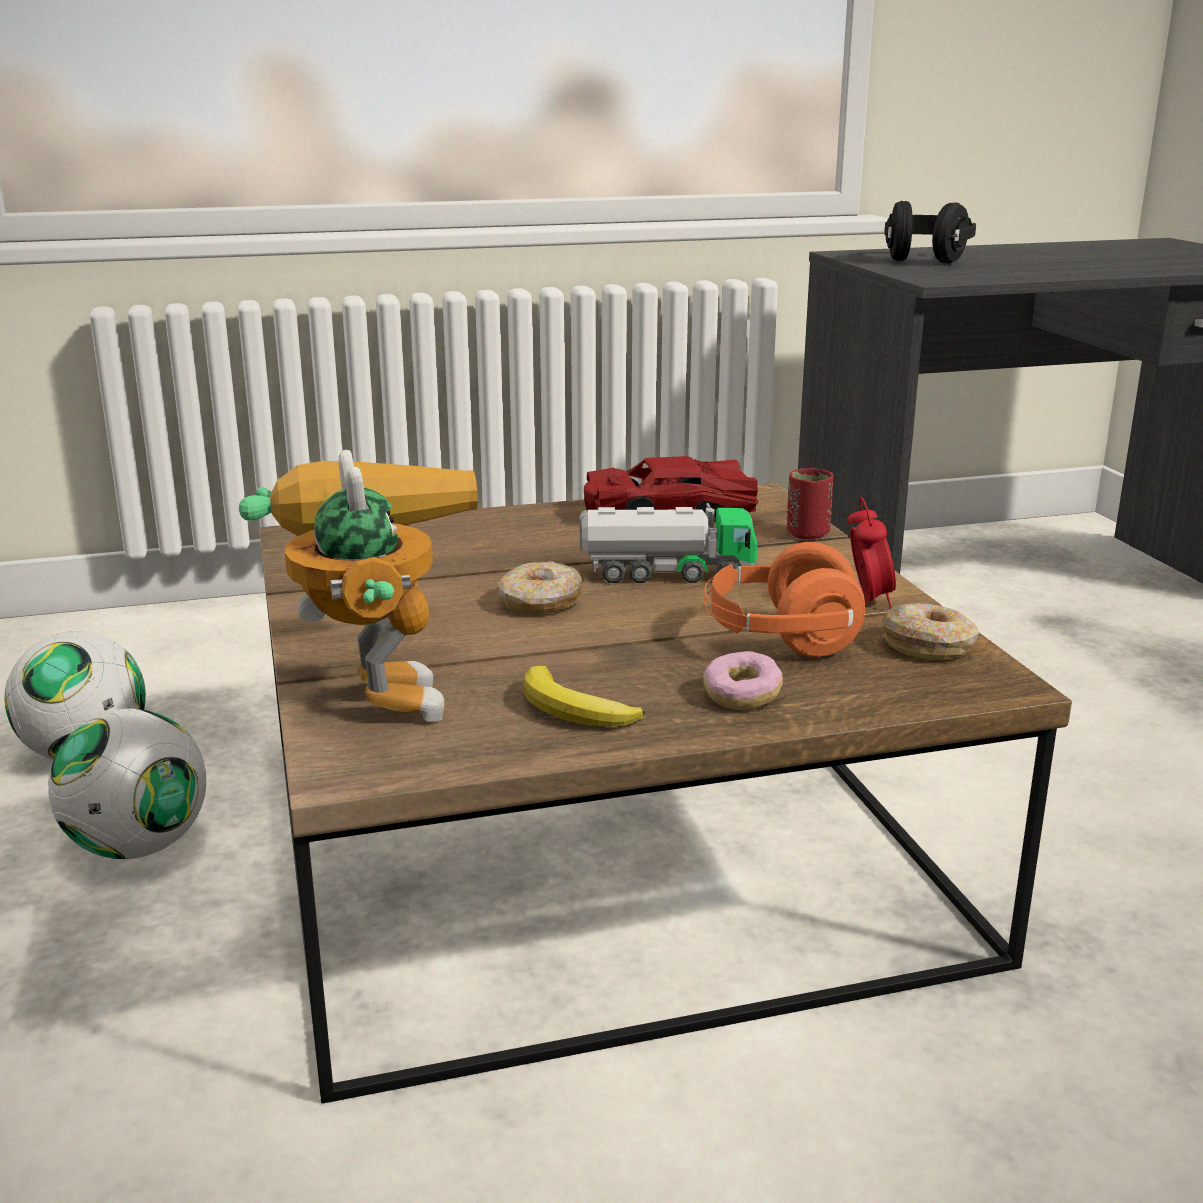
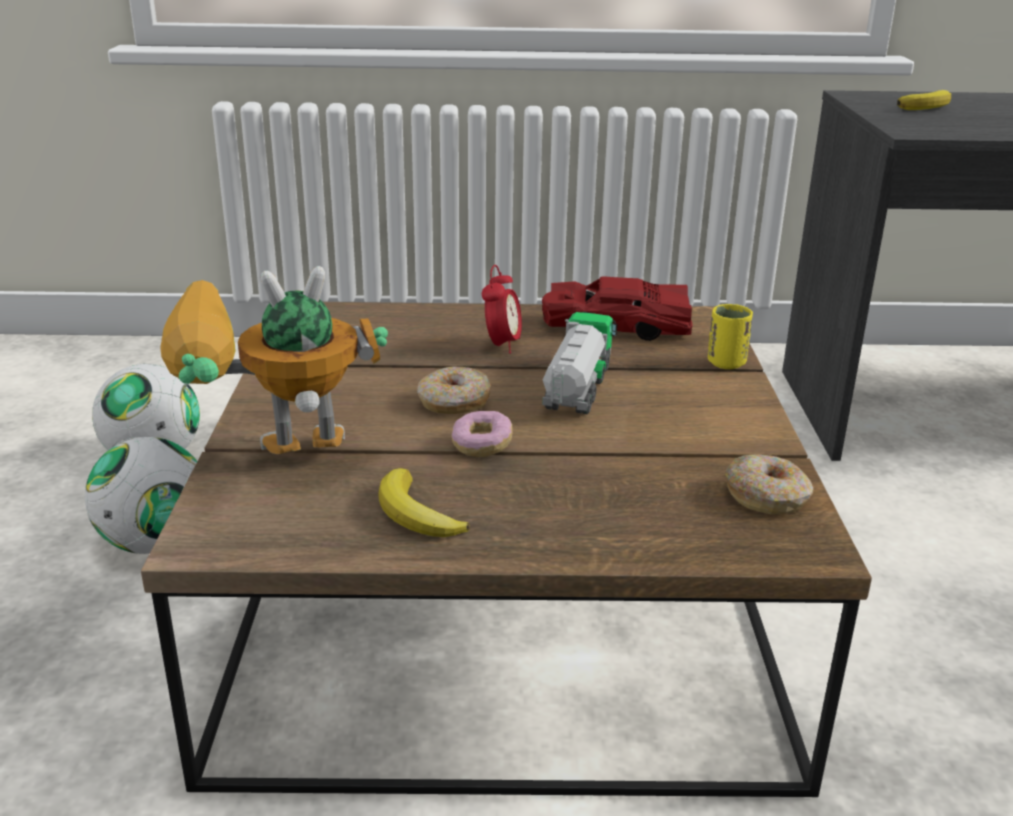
camera: 15 degrees right, 5 degrees up
(374, 688) = (271, 466): toy robot -> toy robot turned 105 degrees counterclockwise
(667, 574) = (577, 388): toy truck -> toy truck turned 90 degrees counterclockwise
(741, 696) = (565, 523): donut -> donut (482, 446)
(779, 639) = (635, 469): orange headphones -> none
(807, 534) = (726, 363): red cup -> yellow cup
(867, 601) = (739, 440): alarm clock -> alarm clock (502, 345)
(926, 259) = (926, 106): black headphones -> banana

